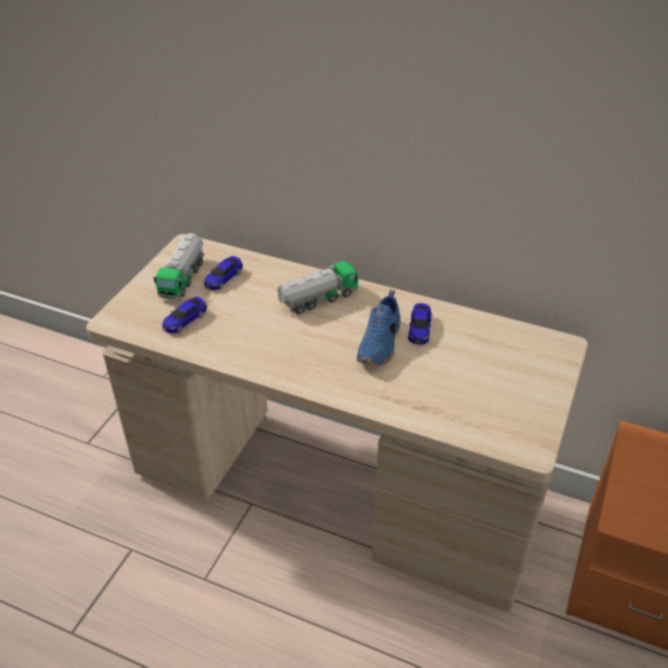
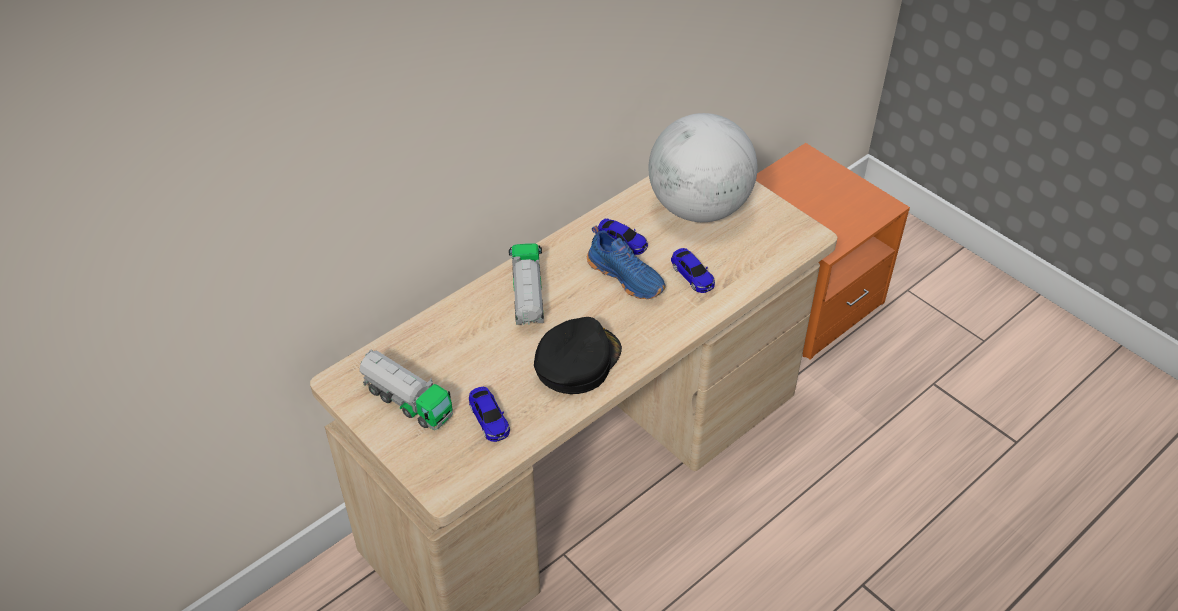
camera: 65 degrees left, 5 degrees up
(223, 278) = (434, 364): toy car -> toy car (692, 276)
(268, 345) = (576, 361): none -> black cap
(501, 362) = (699, 208): none -> globe

